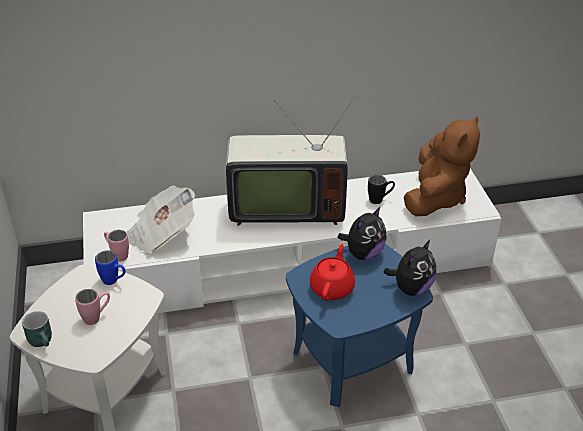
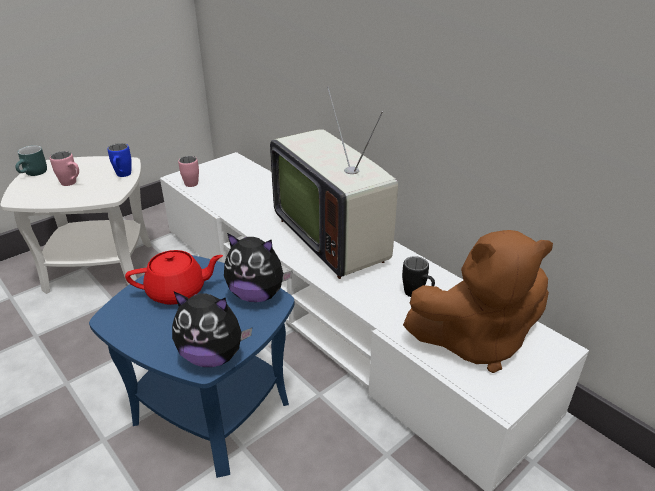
camera: 60 degrees right, 5 degrees down
(161, 234) = (235, 190): newspaper -> none

